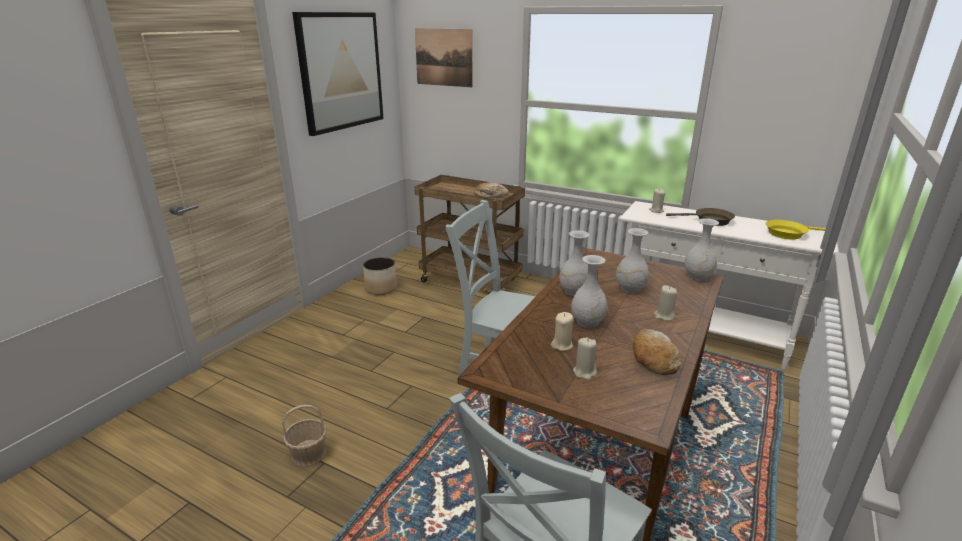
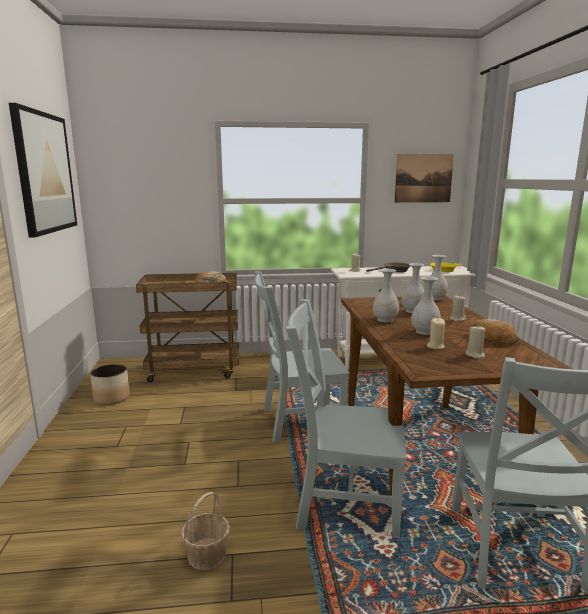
camera: 35 degrees left, 10 degrees down
(444, 57) = (133, 165): picture -> picture (423, 178)
(450, 465) = (343, 501): none -> grey chair

